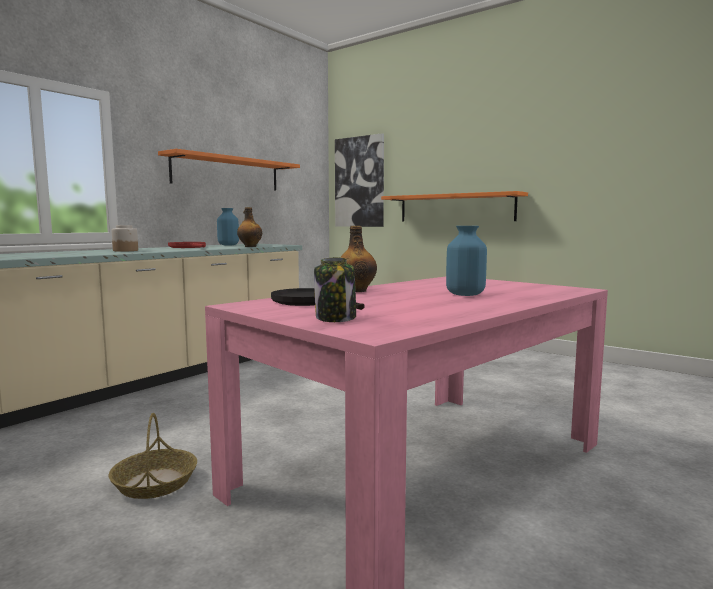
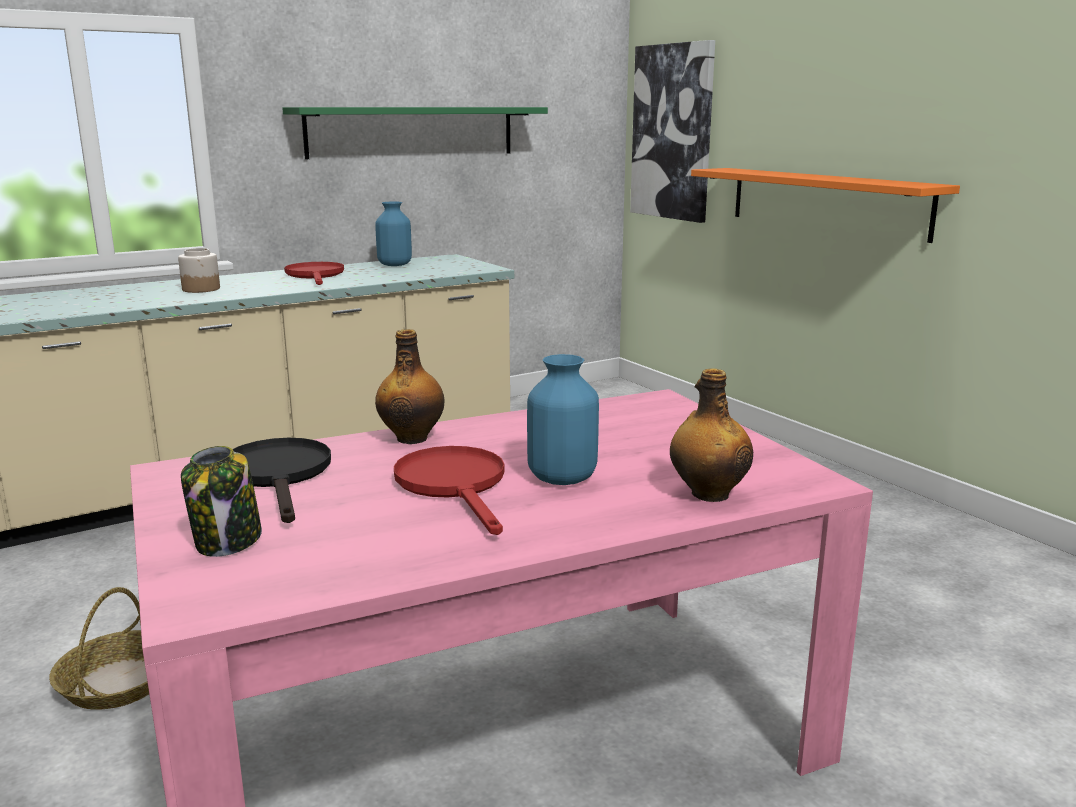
camera: 20 degrees right, 10 degrees up
(227, 173) = (412, 131): orange shelf -> green shelf
(250, 246) = (412, 276): bottle -> bottle (708, 494)
(417, 299) = (455, 485): none -> red frying pan

